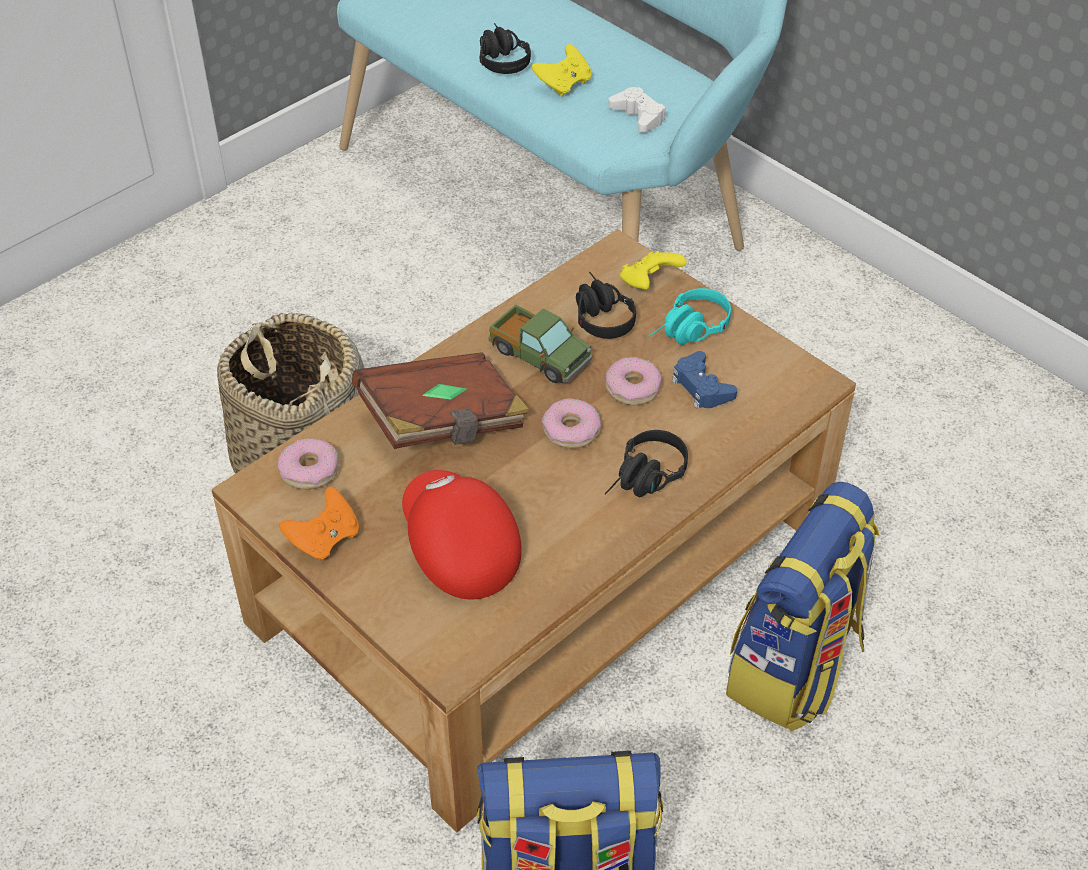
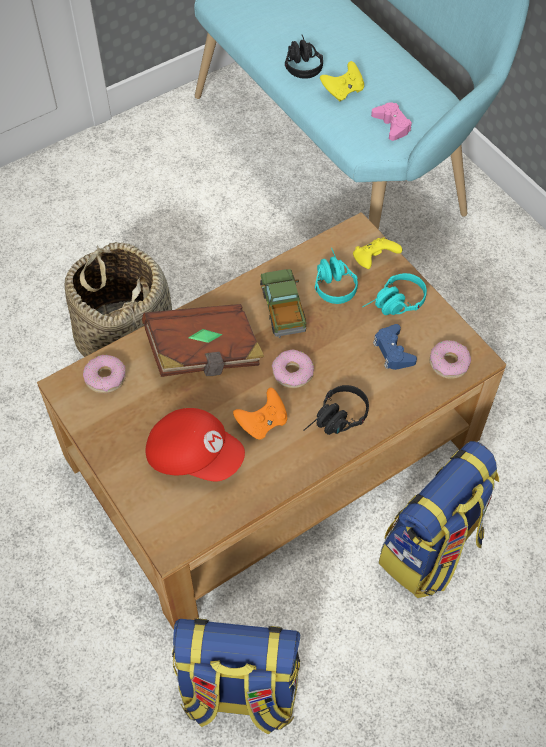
camera: 10 degrees right, 10 degrees up
(324, 539) = (105, 433): orange game controller -> orange game controller (262, 422)
(458, 549) = (194, 455): red cap -> red cap turned 135 degrees clockwise
(539, 356) = (283, 309): toy truck -> toy truck turned 150 degrees counterclockwise
(598, 315) = (332, 281): black headphones -> turquoise headphones
(632, 388) = (343, 345): donut -> donut (448, 363)
(638, 116) = (392, 125): white game controller -> pink game controller

